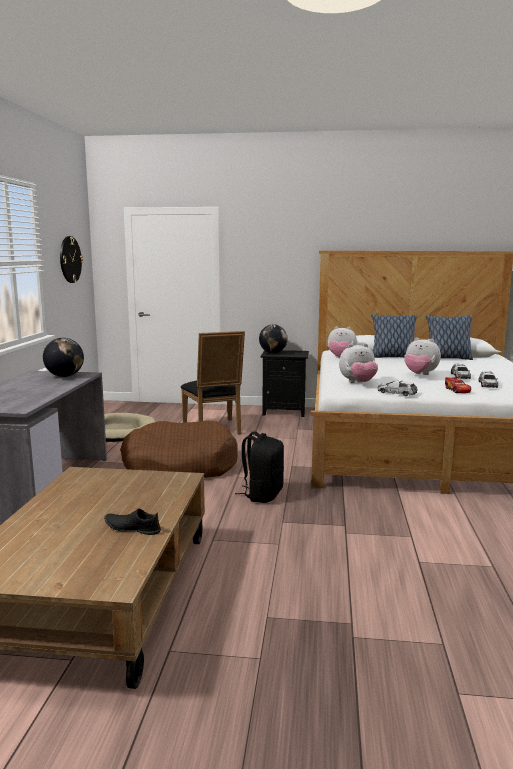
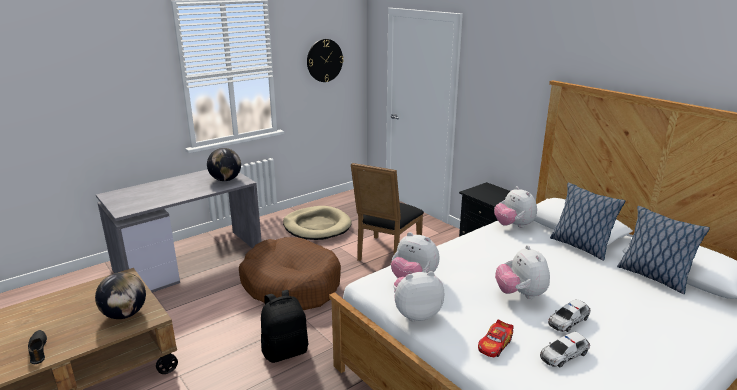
camera: 45 degrees right, 10 degrees up
(273, 353) = (482, 190): globe -> globe (125, 314)
(396, 393) = (416, 314): toy car -> plush toy

